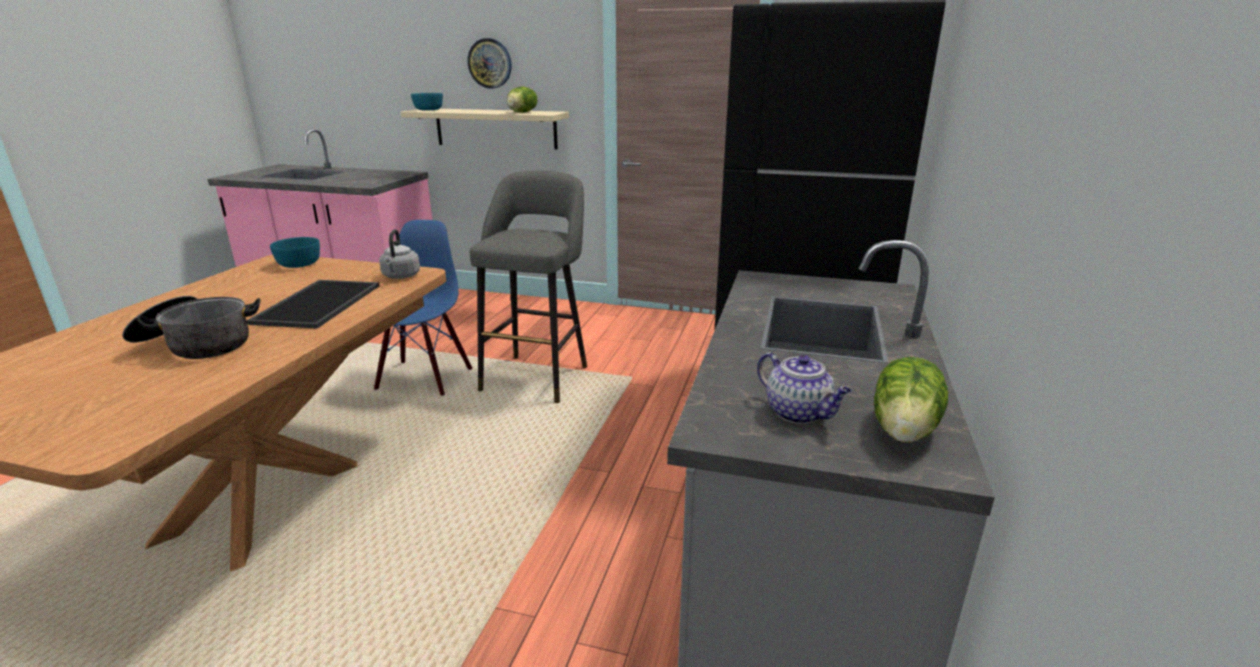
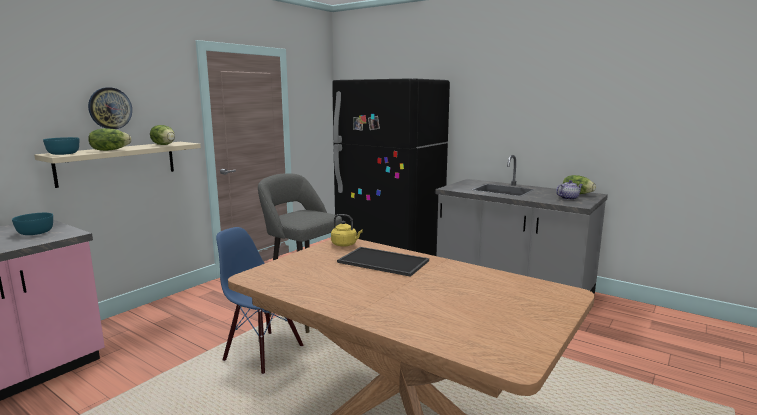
camera: 70 degrees left, 10 degrees down
(197, 345) = (440, 286): cooking pot -> none
(299, 263) = (275, 269): turquoise bowl -> turquoise bowl (35, 232)
(401, 276) = (345, 244): grey kettle -> yellow kettle
(461, 111) = (110, 150): none -> lettuce

